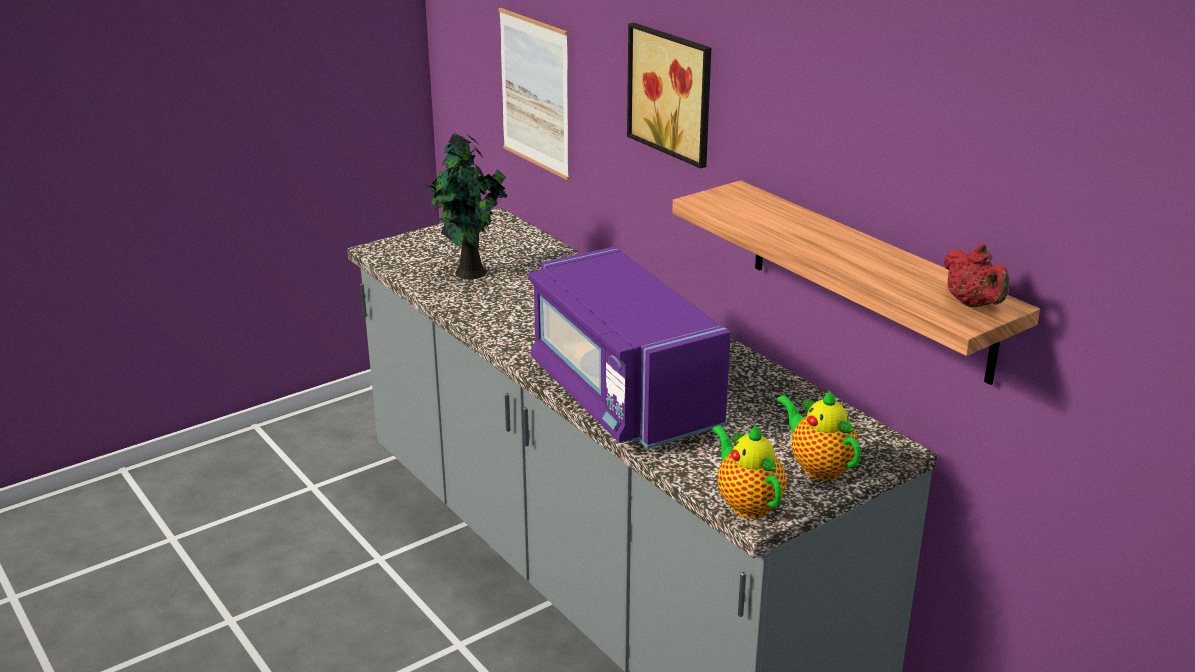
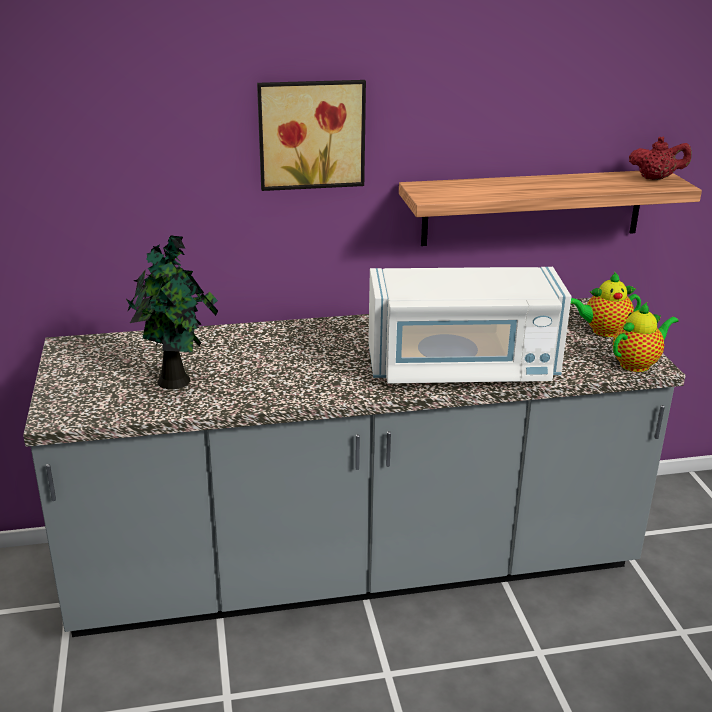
camera: 65 degrees left, 0 degrees up
(535, 93) = (87, 198): picture -> none
(622, 394) = (462, 368): purple microwave -> white microwave
(746, 503) = (637, 364): teapot -> teapot turned 150 degrees clockwise

